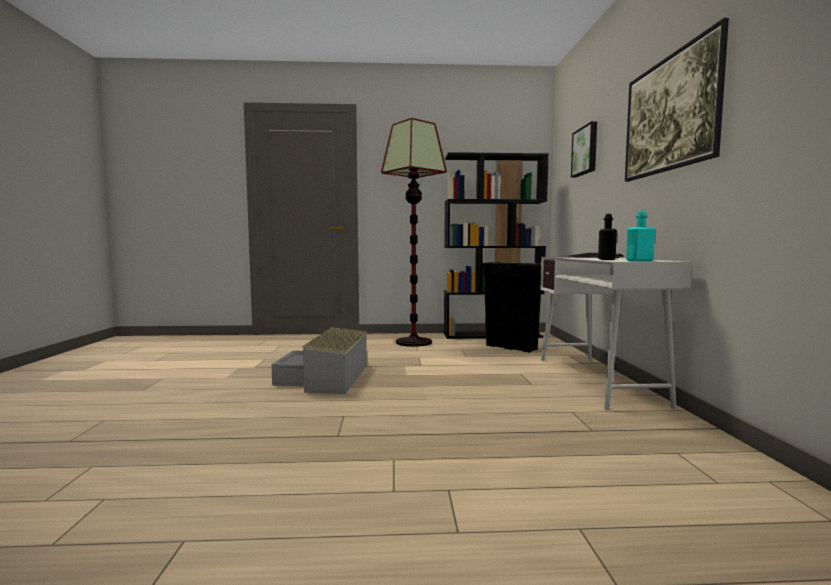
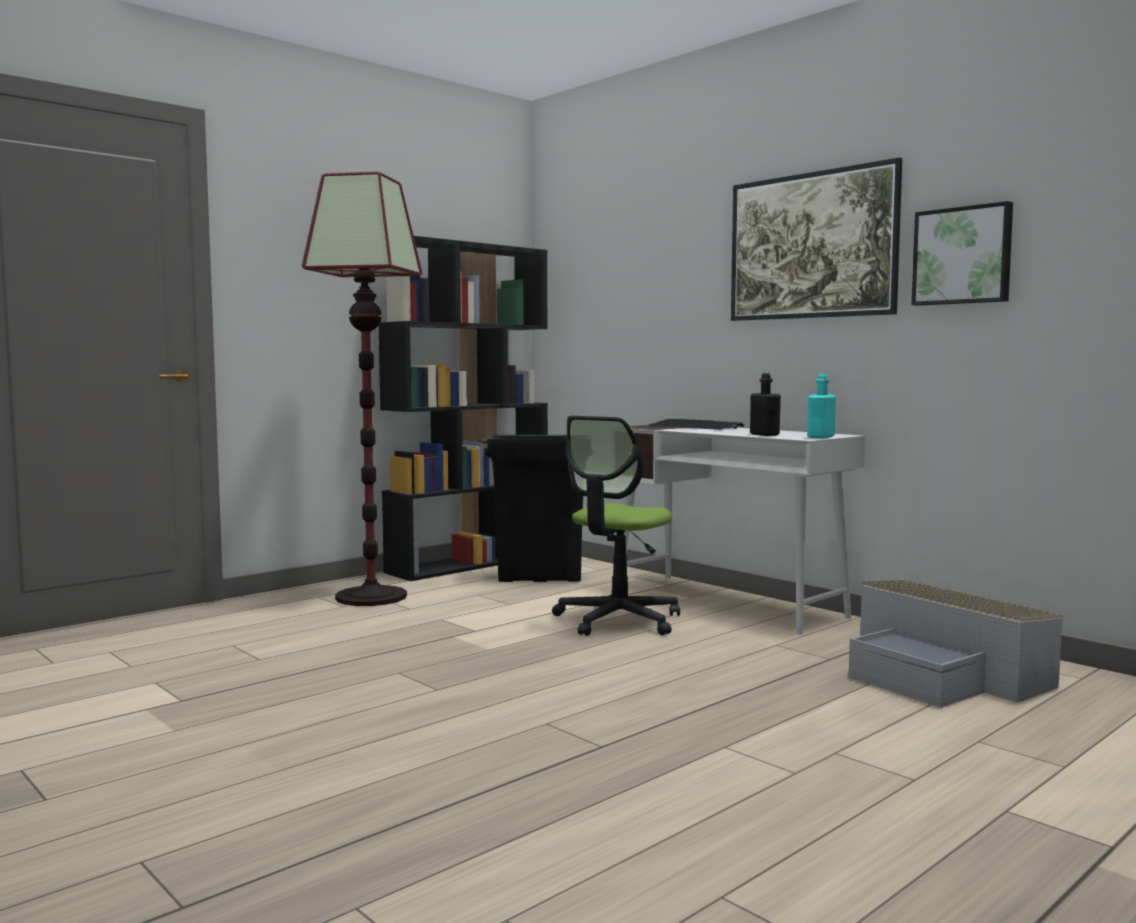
camera: 40 degrees left, 0 degrees up
(326, 378) = (376, 683): grey storage box -> grey storage box (943, 675)
(503, 375) = (618, 620): none -> office chair
(586, 151) = (630, 259): picture -> picture (963, 256)

